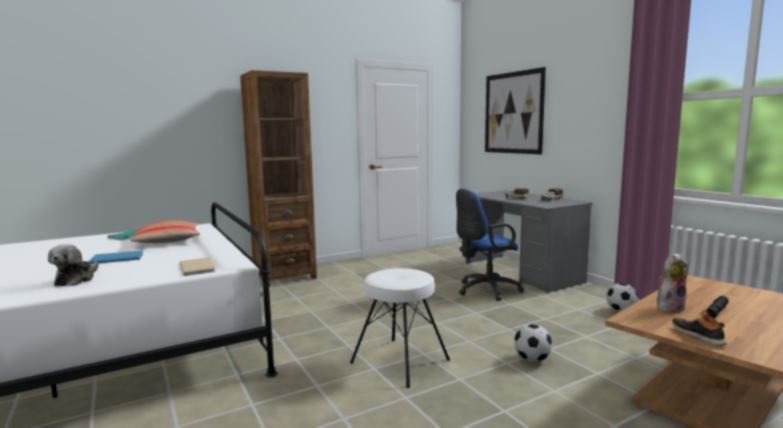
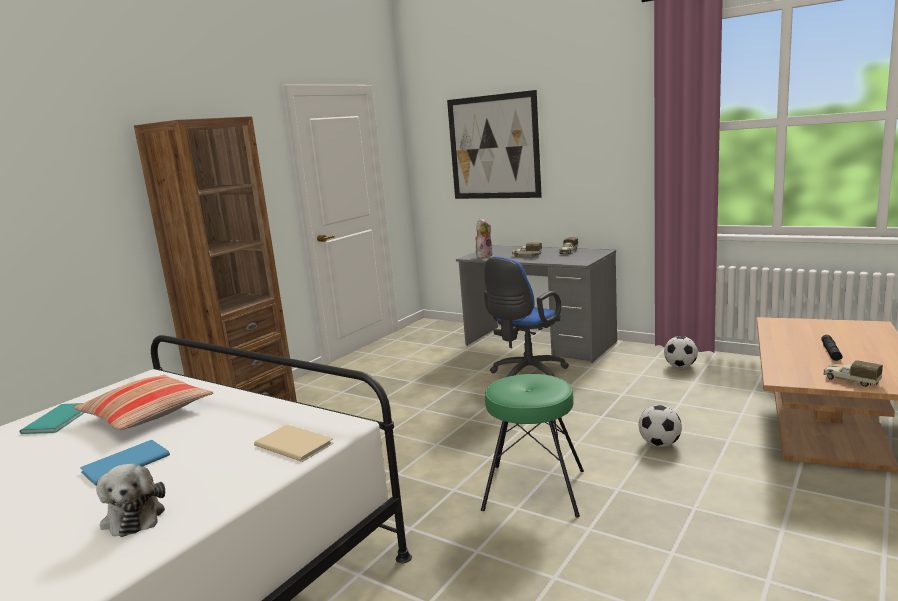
camera: 25 degrees left, 5 degrees up
(400, 360) = (534, 489): white stool -> green stool
(669, 307) = (793, 357): plush toy -> plush toy (484, 255)
(698, 336) = (850, 380): shoe -> toy truck

